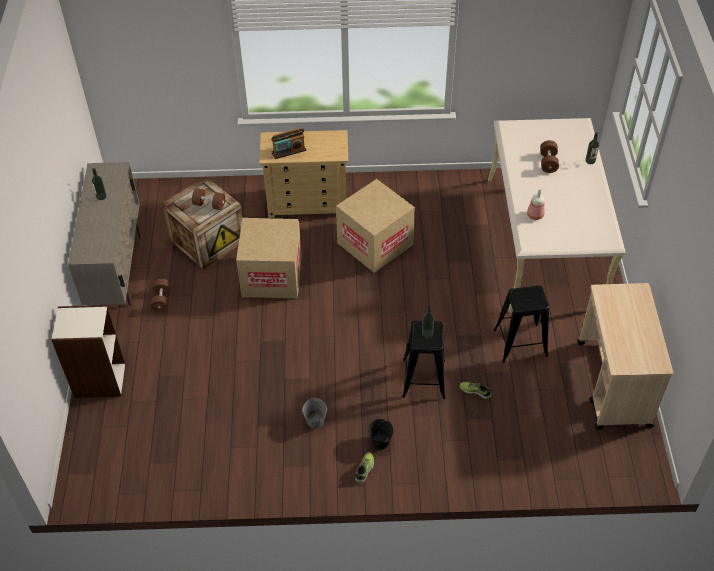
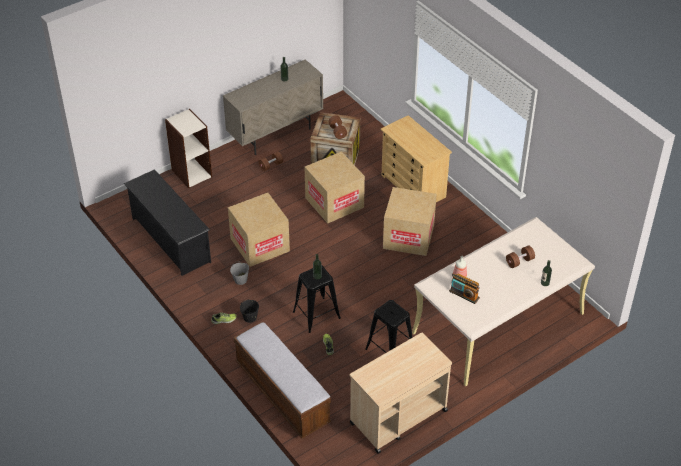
camera: 55 degrees right, 5 degrees down
(190, 458) = (170, 239): none -> black shoe rack
(276, 374) = (260, 245): none -> cardboard box
(289, 151) = (403, 136): radio -> radio (464, 294)
(515, 469) = (282, 393): none -> bench

